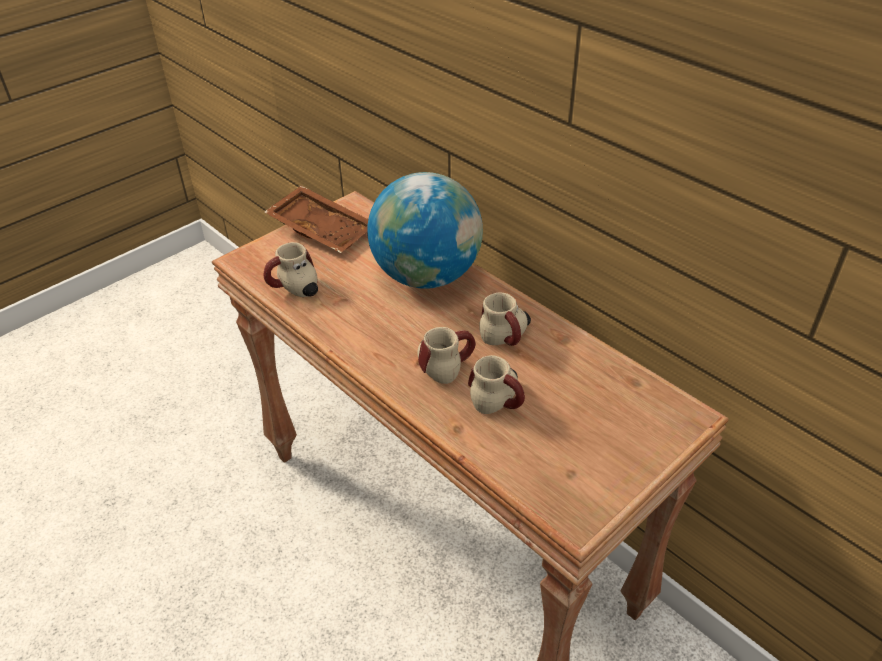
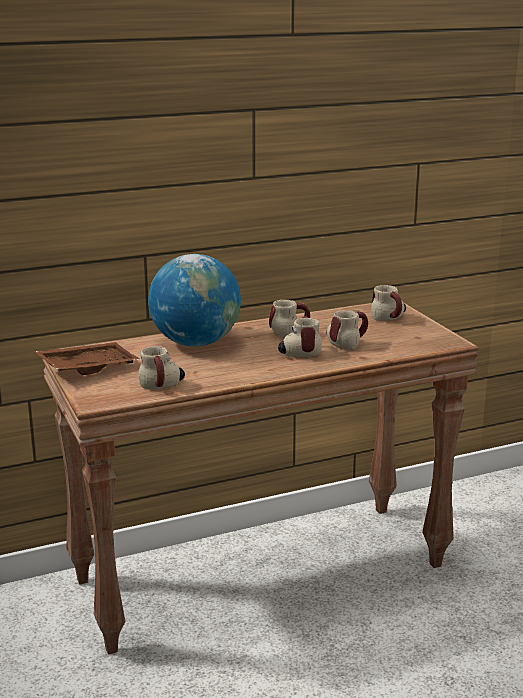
camera: 70 degrees left, 20 degrees down
(631, 428) = (392, 318): none -> mug

